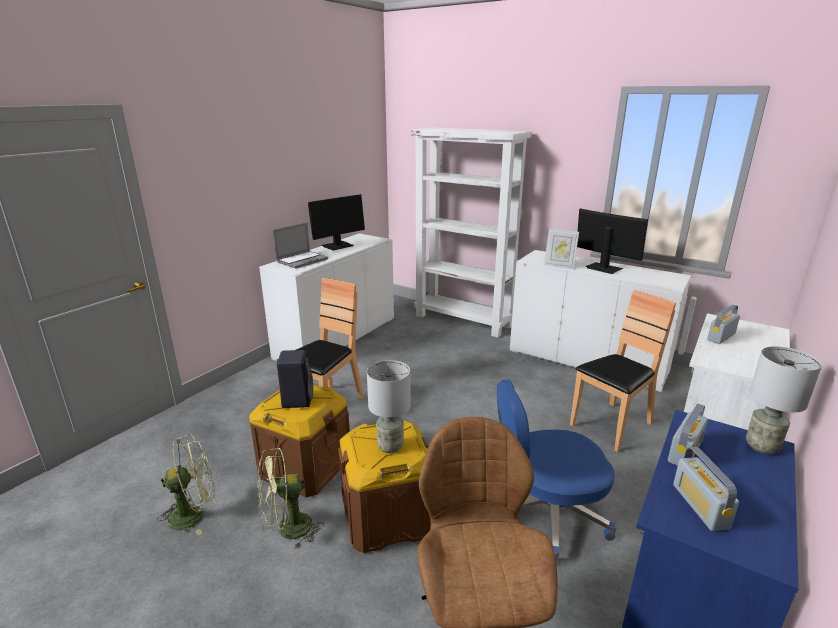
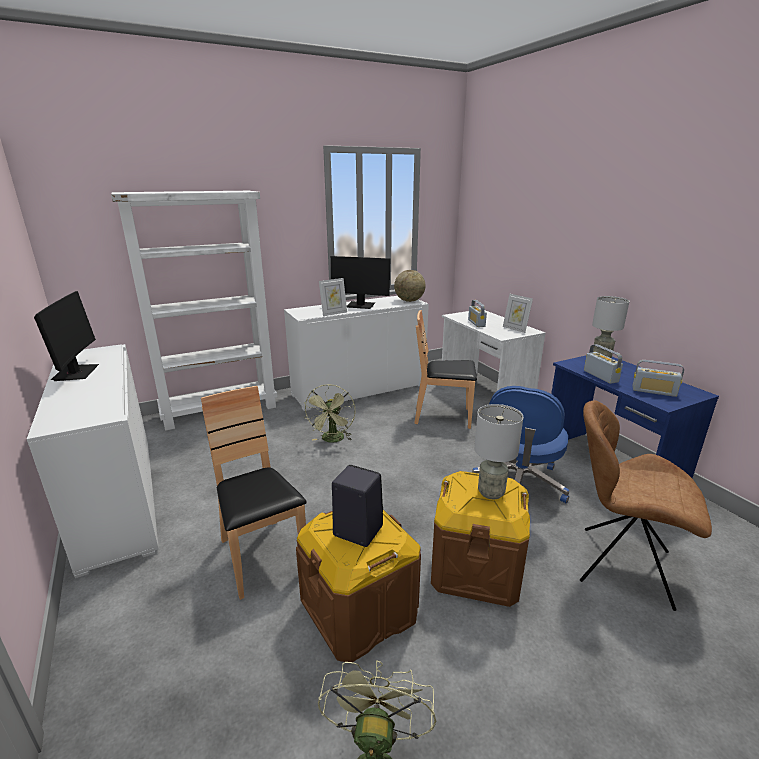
camera: 60 degrees left, 0 degrees up
(287, 530) = (457, 657): green fan -> green fan (332, 440)
(302, 260) = (78, 403): laptop -> none
(603, 268) = (360, 305): monitor -> monitor turned 150 degrees counterclockwise
(611, 425) = (443, 417): brown chair -> brown chair turned 75 degrees counterclockwise
(669, 281) = (409, 301): none -> globe
(754, 364) = (515, 329): none -> picture frame

